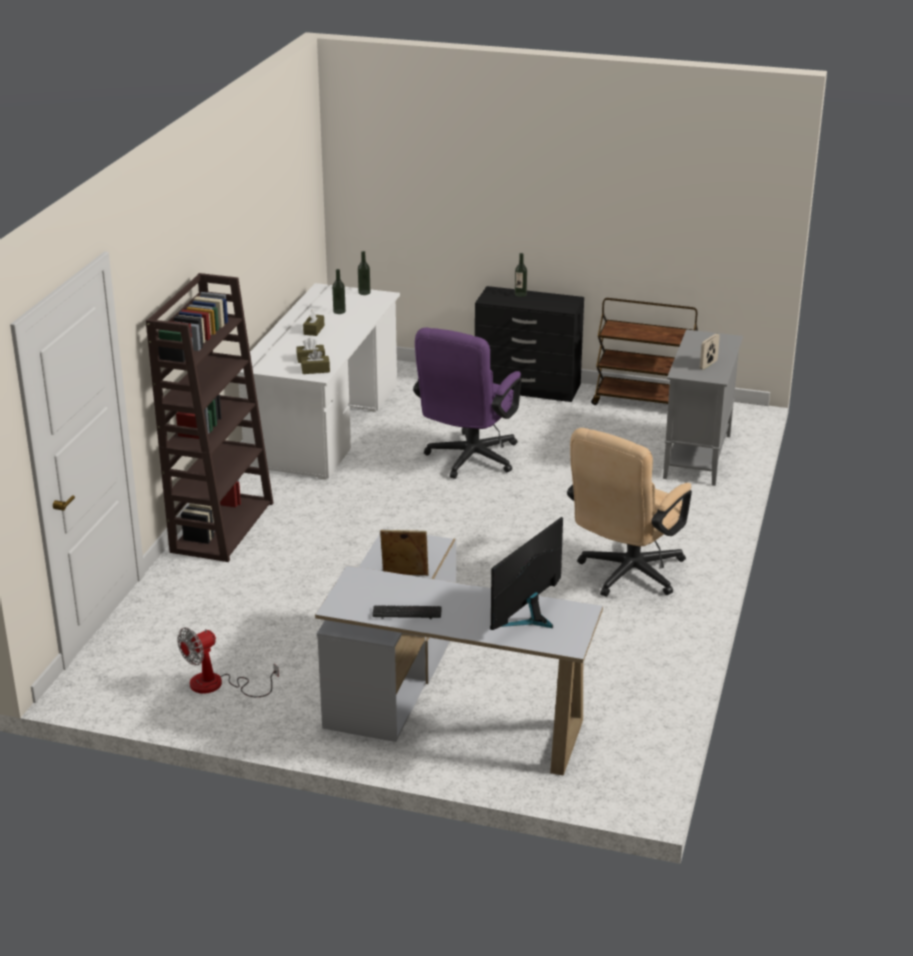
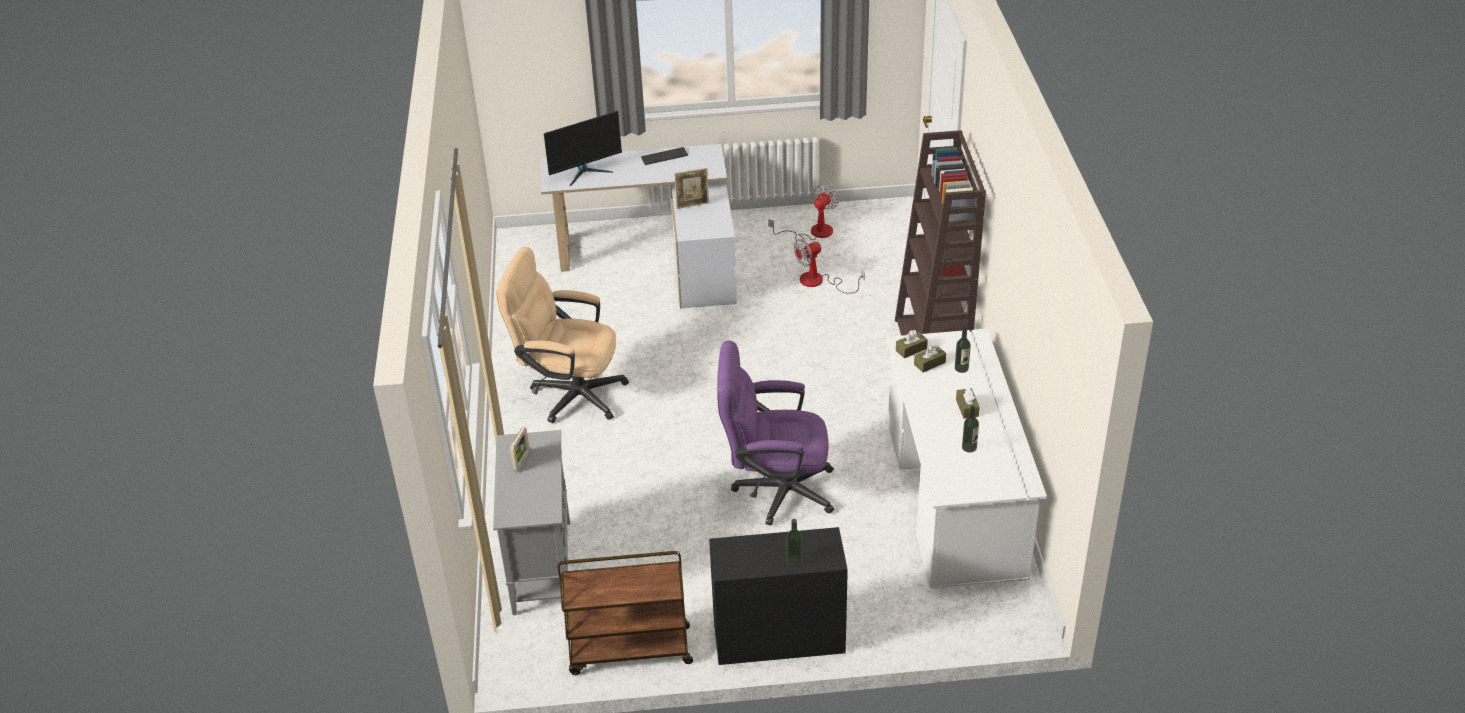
camera: 160 degrees right, 10 degrees up
(268, 621) = (819, 282): none -> fan
(364, 292) = (972, 492): bottle -> bottle (961, 368)
(468, 461) = (774, 490): purple office chair -> purple office chair turned 90 degrees counterclockwise
(528, 618) = (585, 172): monitor -> monitor turned 45 degrees clockwise
(625, 576) = (569, 393): beige office chair -> beige office chair turned 90 degrees counterclockwise

